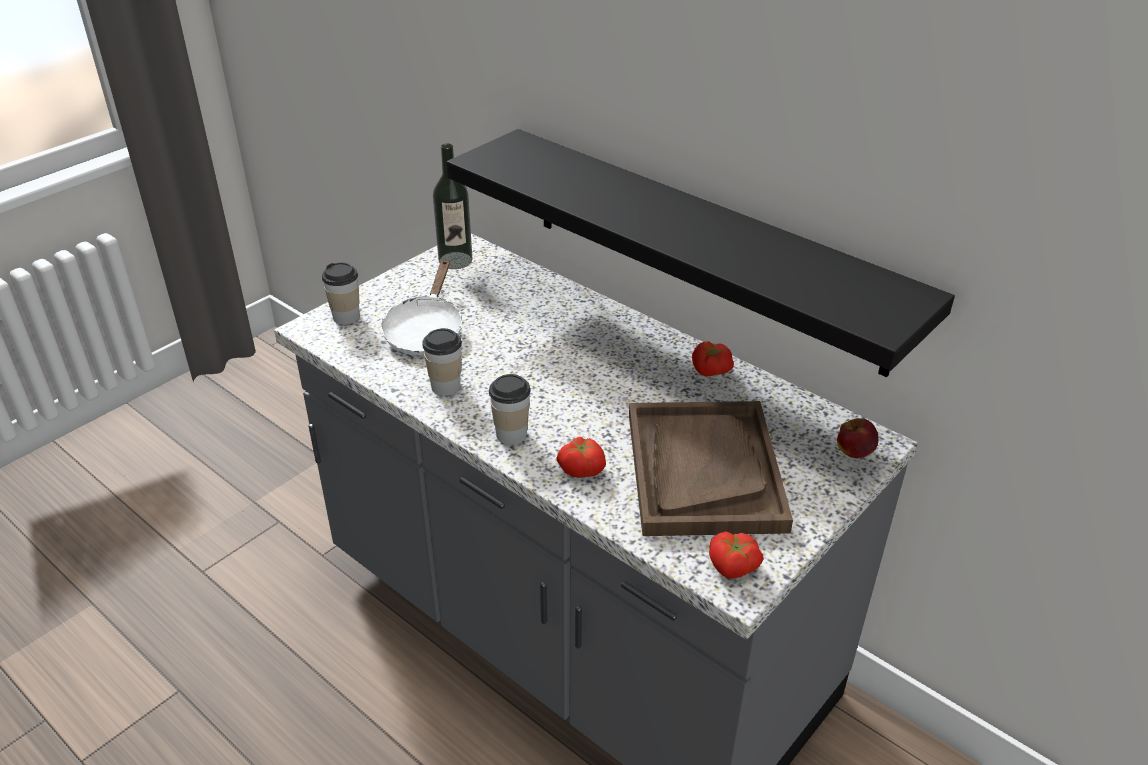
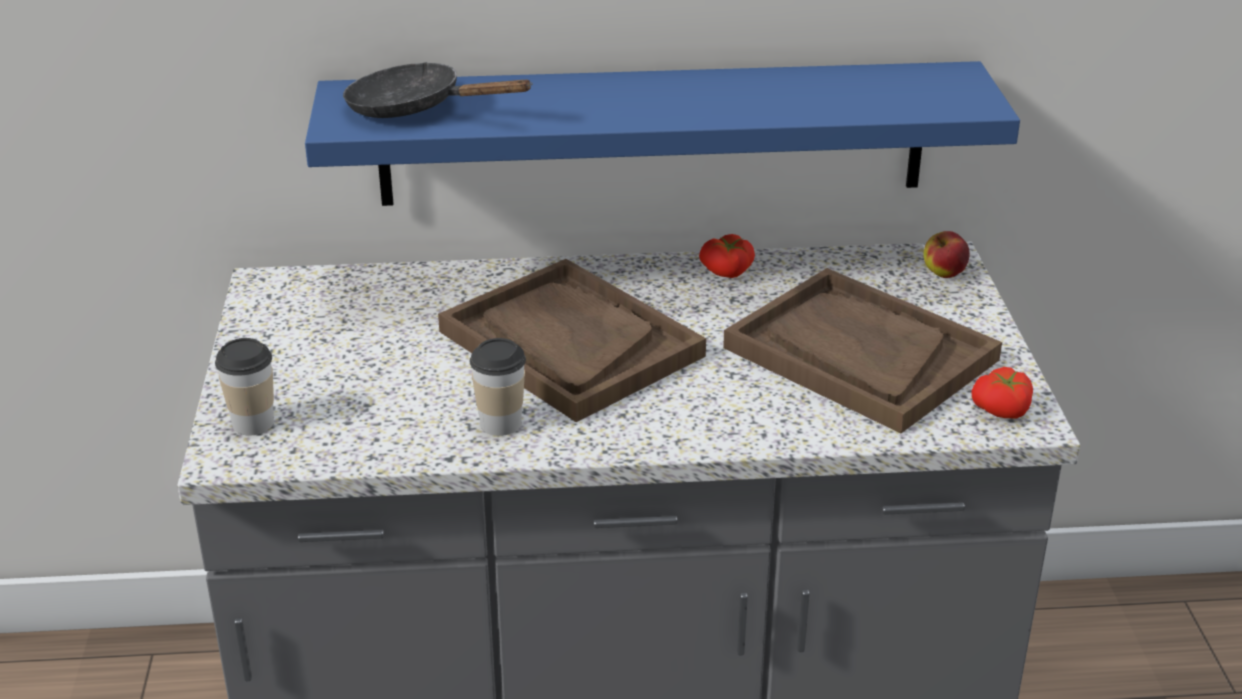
camera: 45 degrees left, 5 degrees down
(425, 331) = (378, 386): white frying pan -> none
(455, 260) = (282, 302): bottle -> none
(511, 434) = (645, 425): cup -> none
(531, 165) = (415, 108): none -> black frying pan
(551, 362) = (569, 344): none -> brown tray
(582, 468) = (759, 414): tomato -> none
(703, 248) = (652, 133): black shelf -> blue shelf

